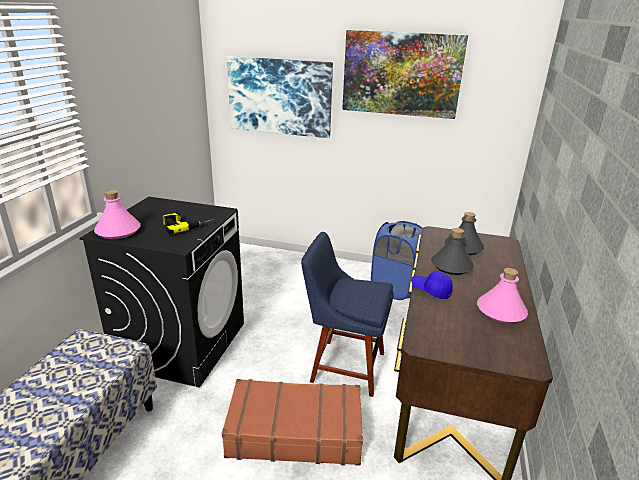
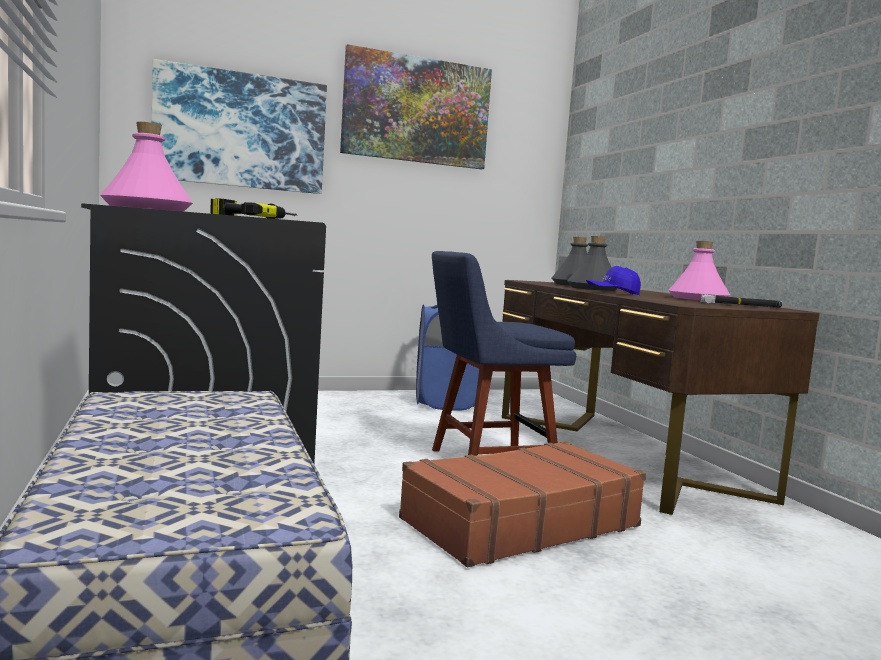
camera: 35 degrees left, 20 degrees down
(496, 343) = (740, 305): none -> hammer

